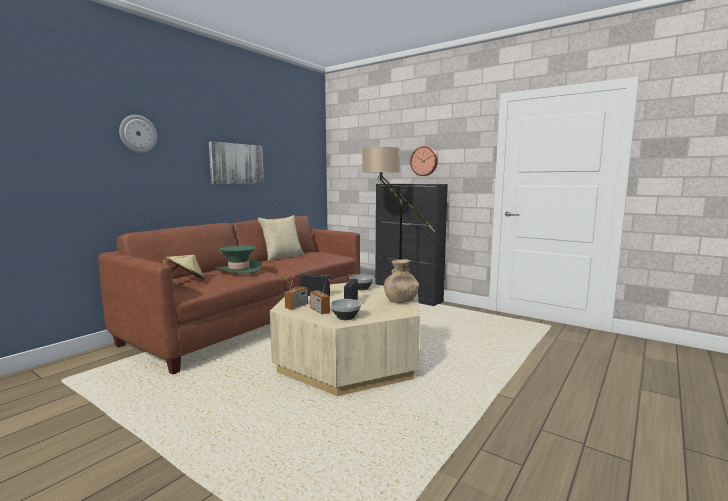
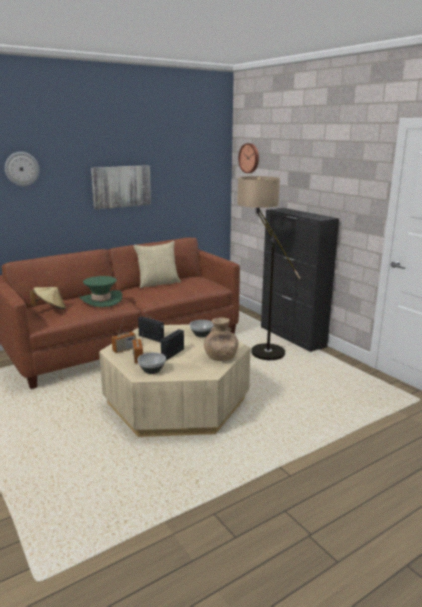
camera: 20 degrees right, 10 degrees up
(424, 161) = (319, 188): wall clock -> wall clock (249, 158)

